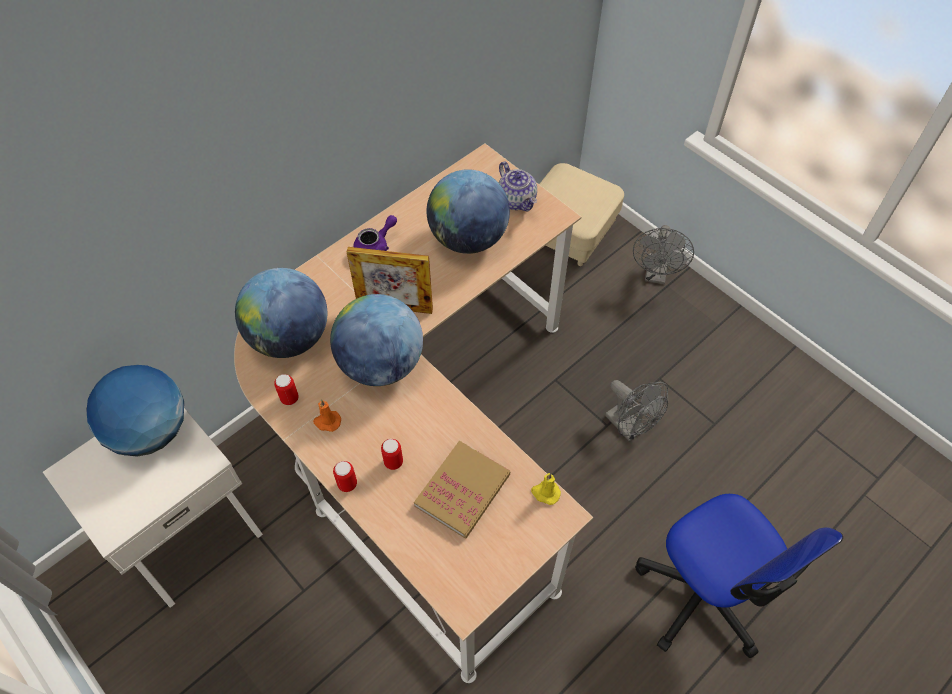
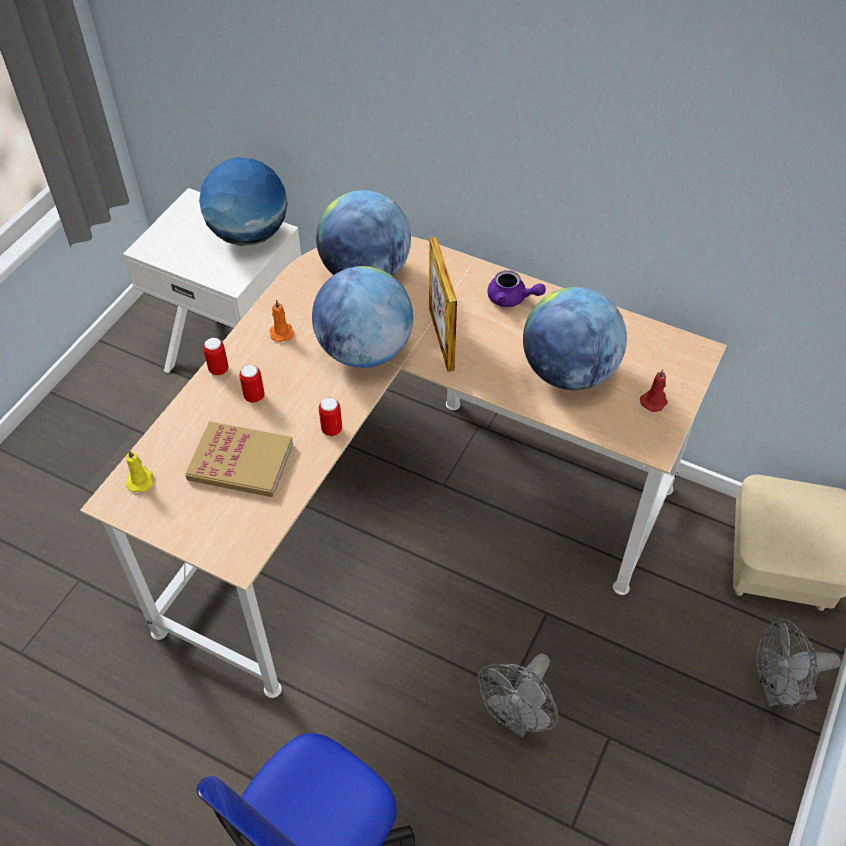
camera: 70 degrees right, 5 degrees down
(289, 398) = (296, 296): can -> can (331, 429)
(517, 200) = (654, 401): teapot -> red candle
(545, 493) = (260, 536): yellow candle -> yellow candle (140, 480)

